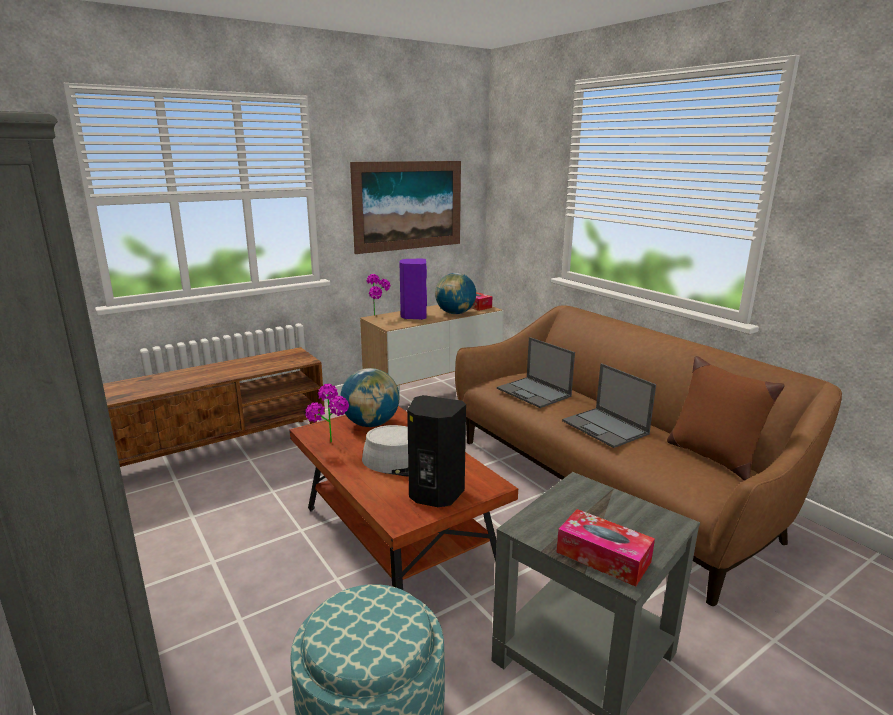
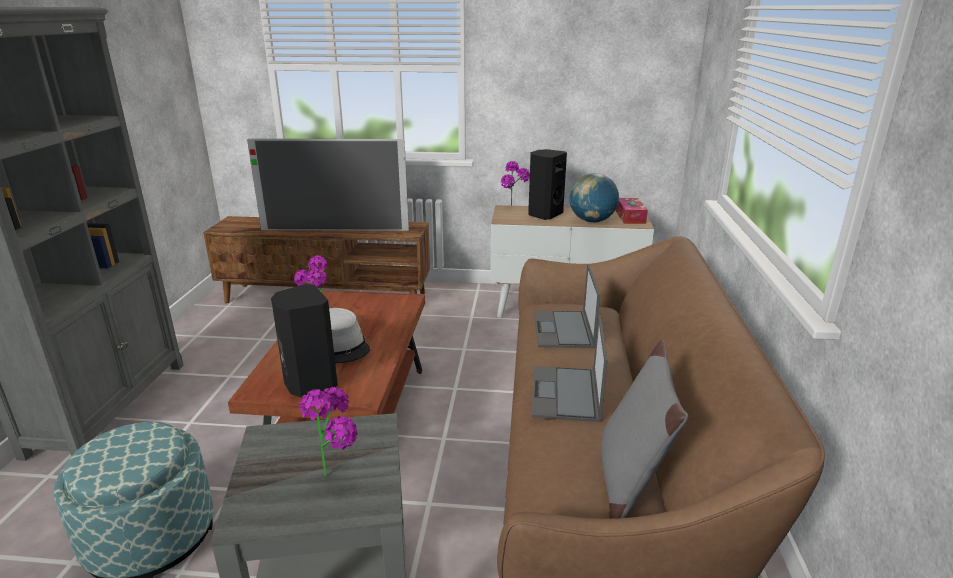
camera: 40 degrees right, 5 degrees up
(219, 374) = (334, 230): none -> television
(371, 424) = (374, 306): globe -> none
(408, 205) = (578, 89): picture -> none
(413, 316) = (544, 215): purple speaker -> black speaker
(603, 557) = (262, 494): tissue box -> none
(614, 519) = (338, 471): none -> potted plant
(712, 456) = (630, 480): brown pillow -> grey pillow

